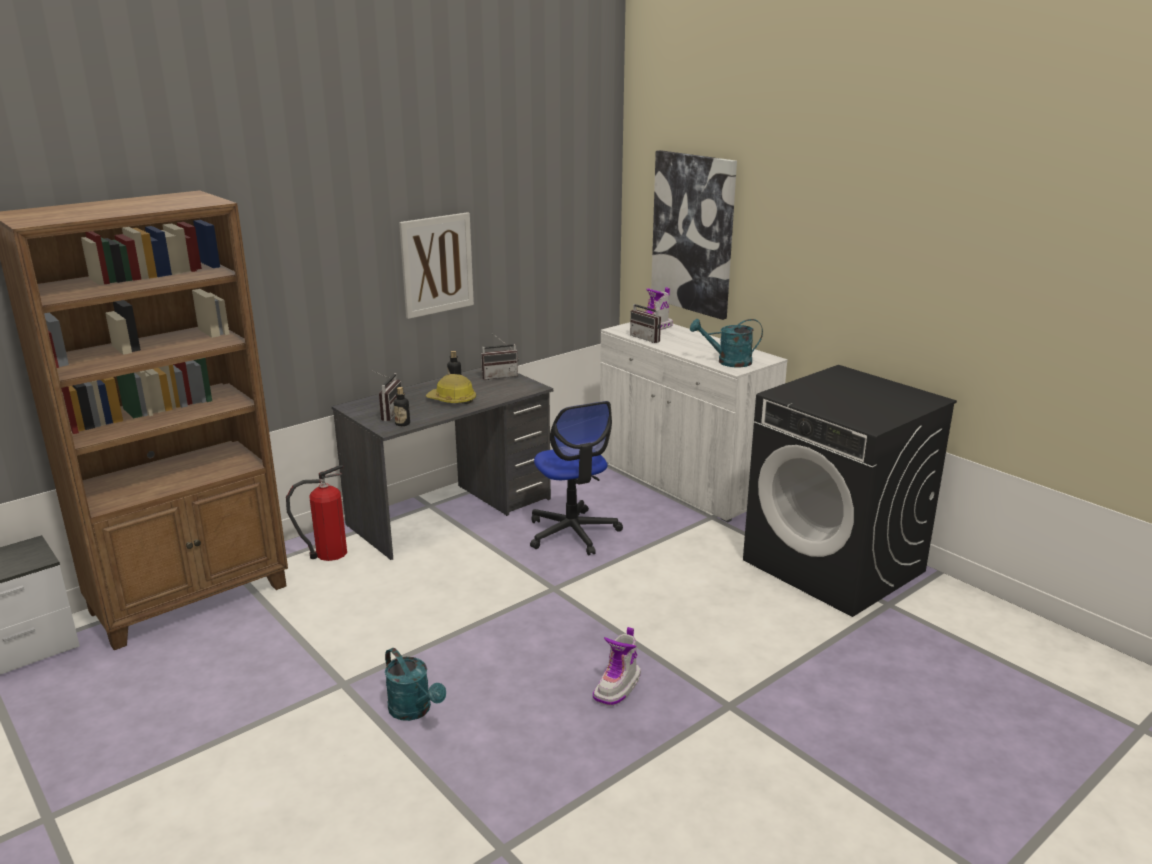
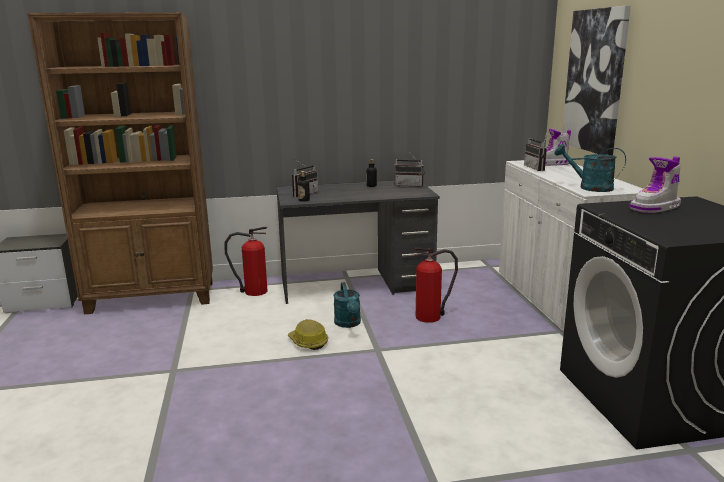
camera: 30 degrees right, 5 degrees down
(414, 711) = (194, 402): turquoise watering can -> turquoise watering can (348, 324)
(437, 265) = (372, 93): picture -> none
(452, 400) = (356, 193): hard hat -> hard hat (308, 342)
(572, 533) = (430, 316): office chair -> fire extinguisher
(618, 687) = (353, 436): boot -> boot (655, 208)

